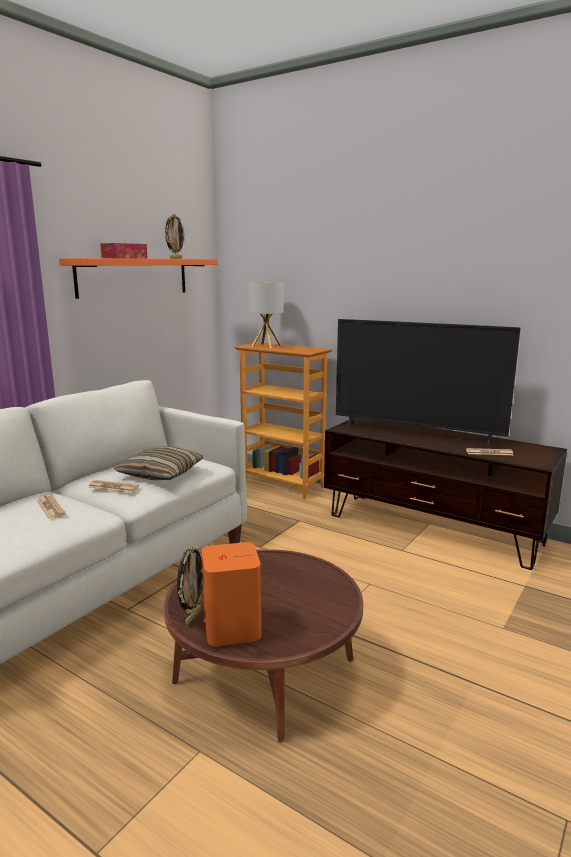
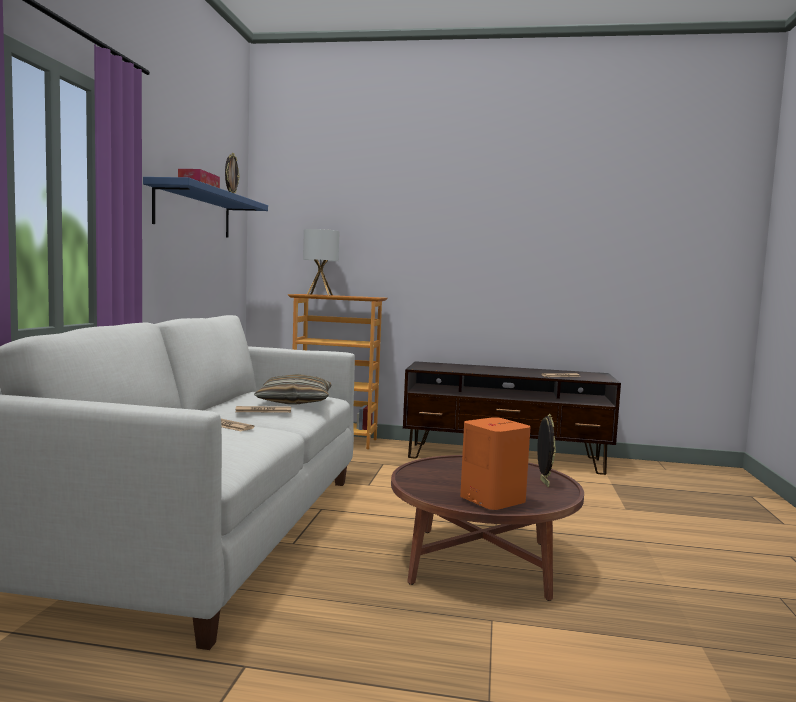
camera: 25 degrees left, 10 degrees down
(134, 277) = (194, 212): orange shelf -> blue shelf
(192, 617) = (447, 498): picture frame -> picture frame (543, 483)
(416, 433) = (485, 369): television -> none

